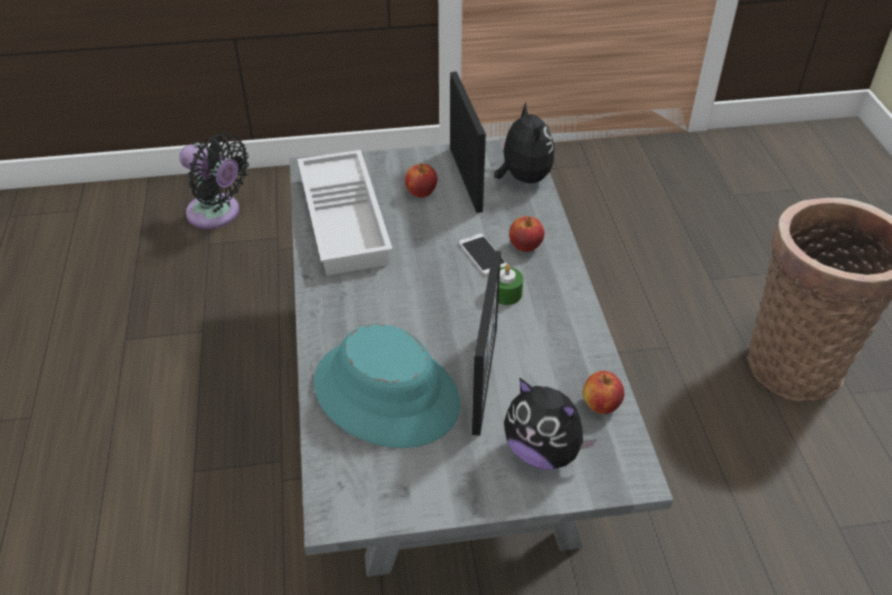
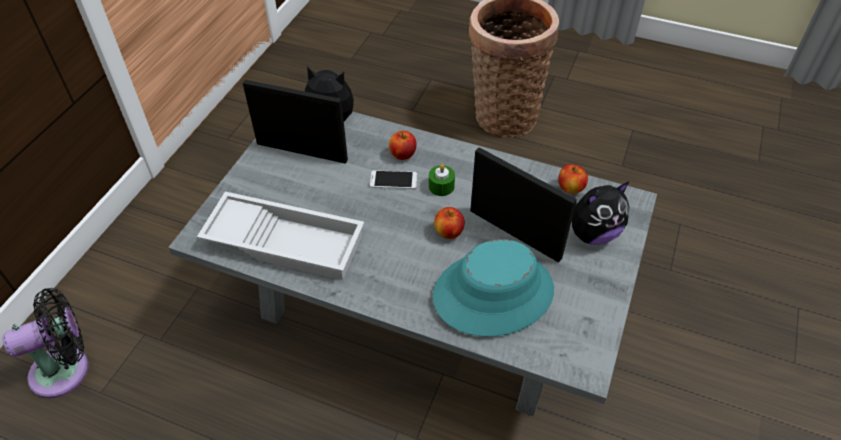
camera: 60 degrees left, 5 degrees up
(421, 193) = (295, 183): apple -> apple (448, 232)

